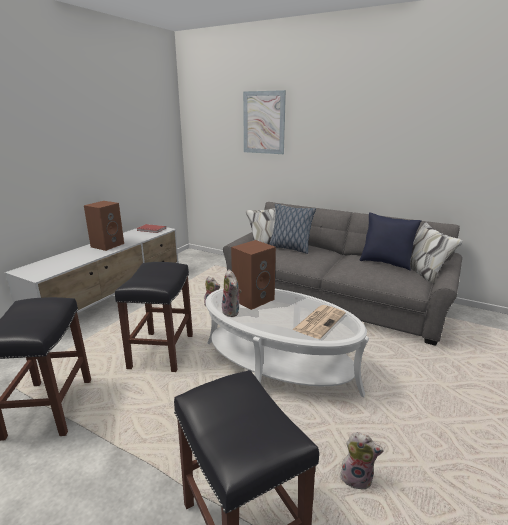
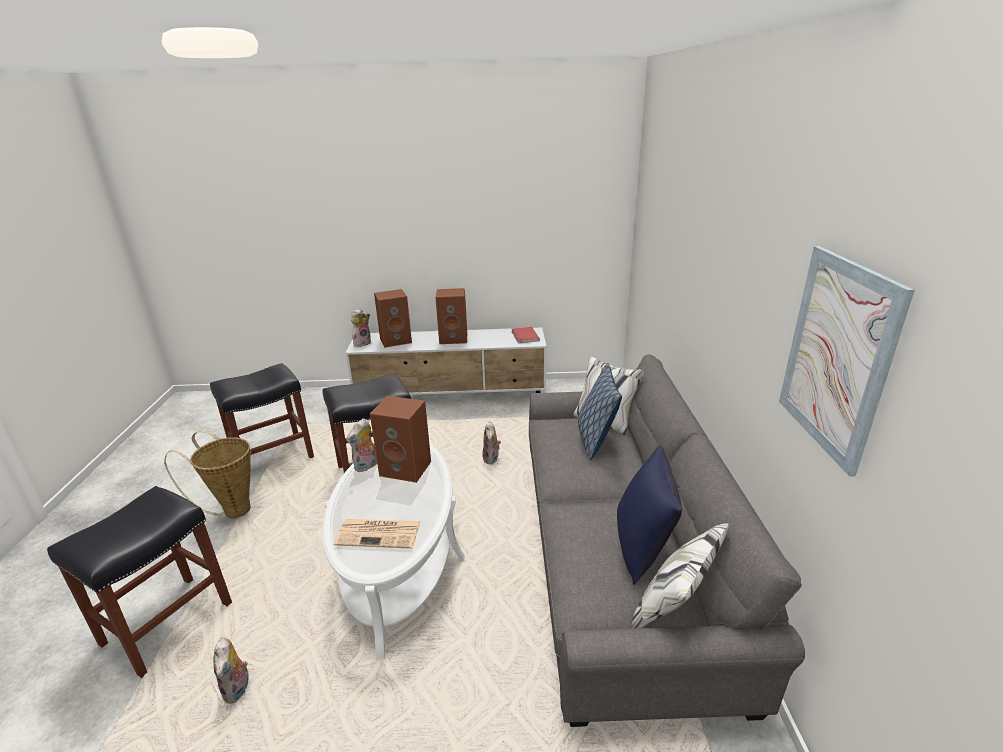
camera: 60 degrees right, 5 degrees up
(33, 273) = (362, 343): none -> plush toy
(62, 261) = (396, 340): none -> brown speaker
(104, 453) = (233, 510): none -> basket
(264, 122) = (678, 224): picture -> picture (836, 356)

